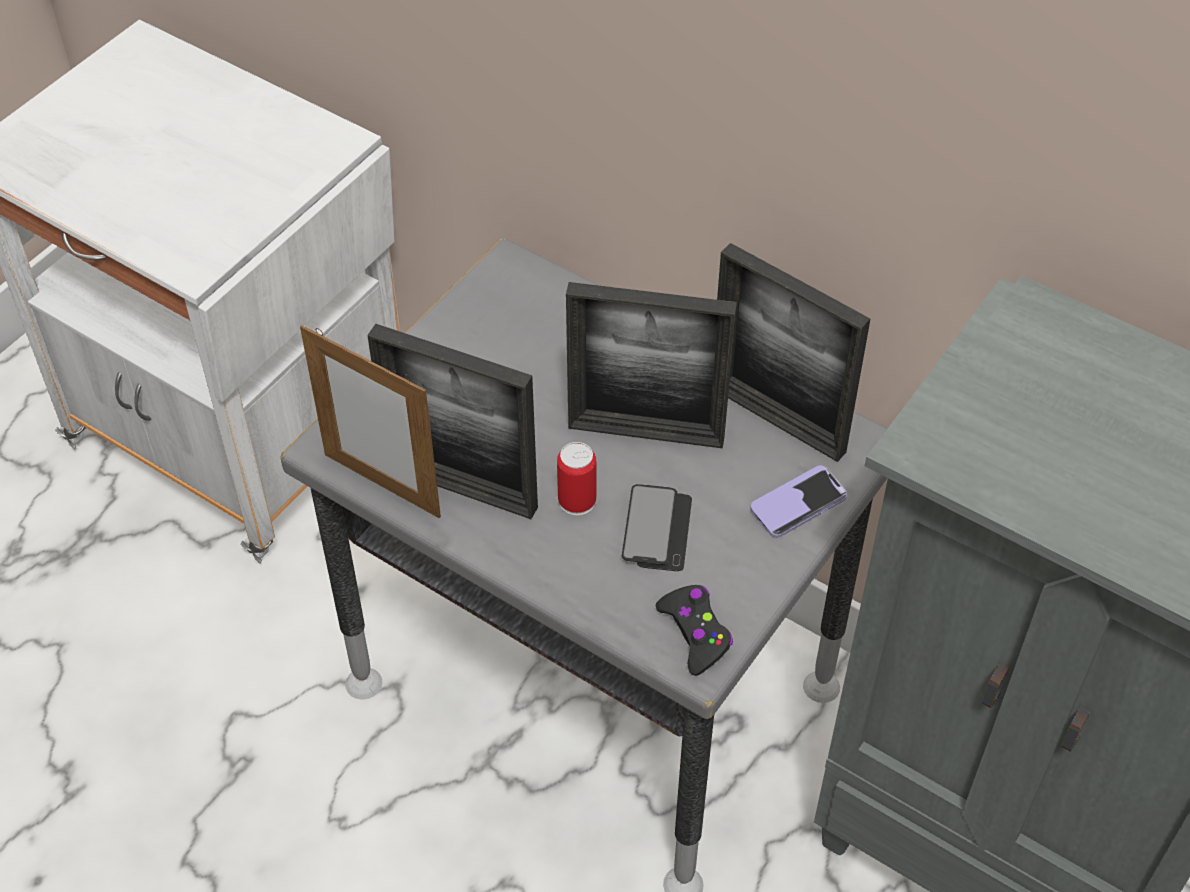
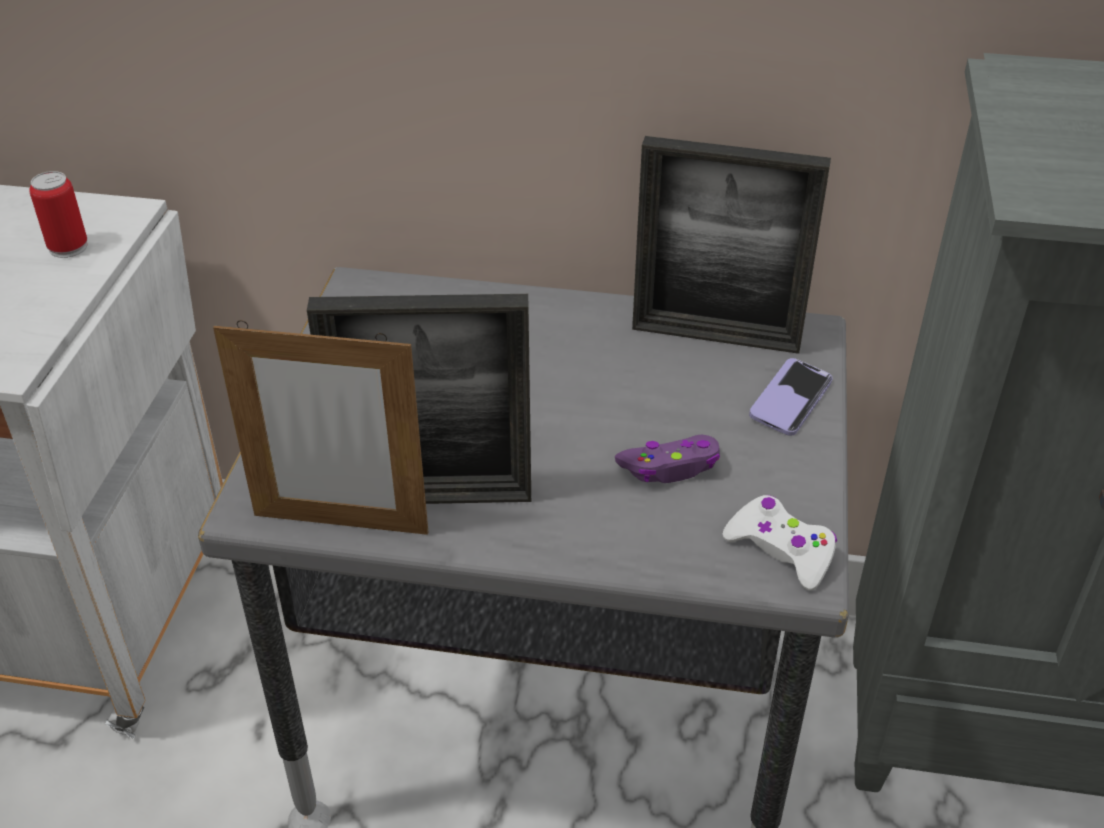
camera: 25 degrees left, 10 degrees down
(577, 501) = (569, 468): can -> can (68, 247)
(646, 432) = (596, 385): picture frame -> none
(657, 529) = (670, 467): phone -> purple game controller
(695, 633) = (781, 550): black game controller -> white game controller

